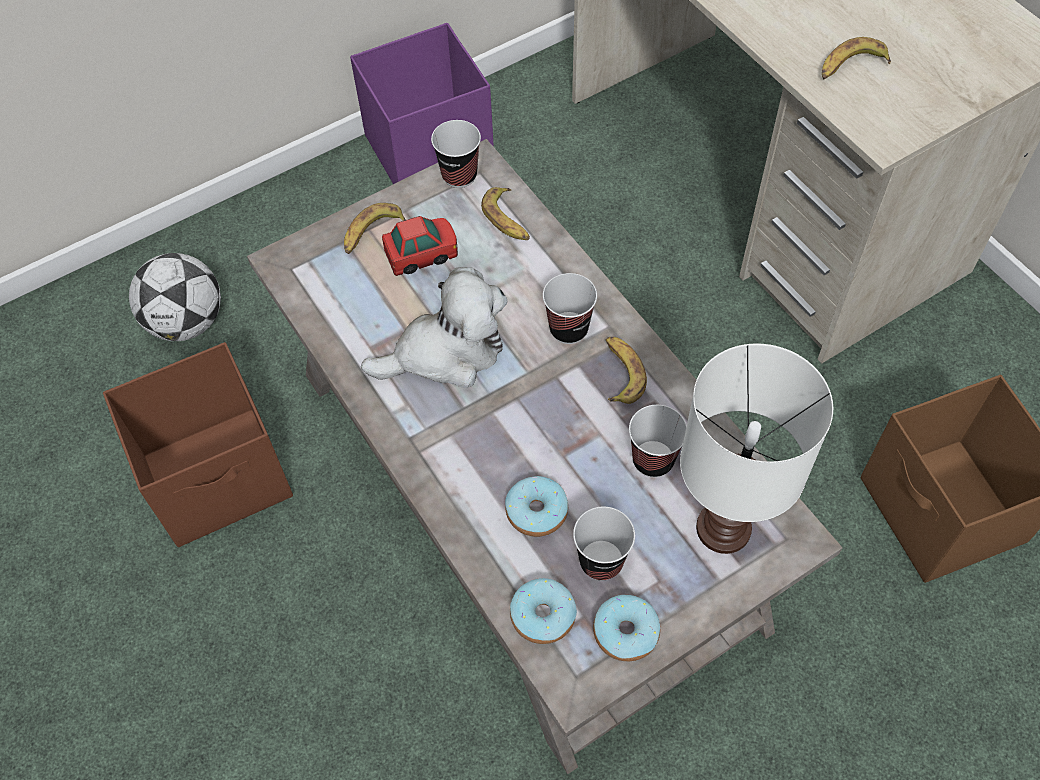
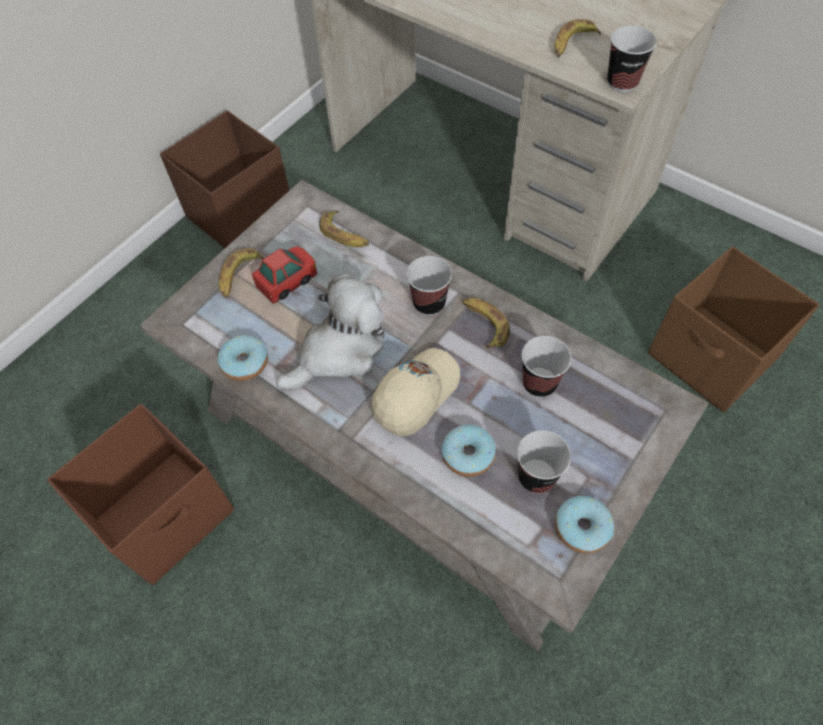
camera: 20 degrees left, 0 degrees up
(187, 322) = (93, 399): football -> none
(427, 151) = (238, 215): purple storage box -> brown storage box
(459, 175) = (292, 212): cup -> cup (622, 82)
(508, 428) = (415, 395): none -> beige cap
(543, 615) = (511, 538): donut -> donut (245, 363)
(723, 530) = (617, 420): white table lamp -> none

